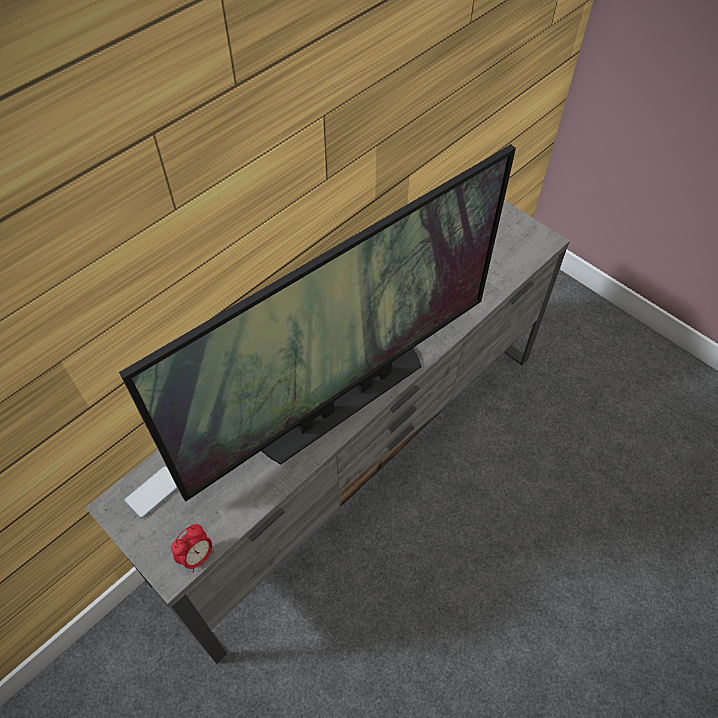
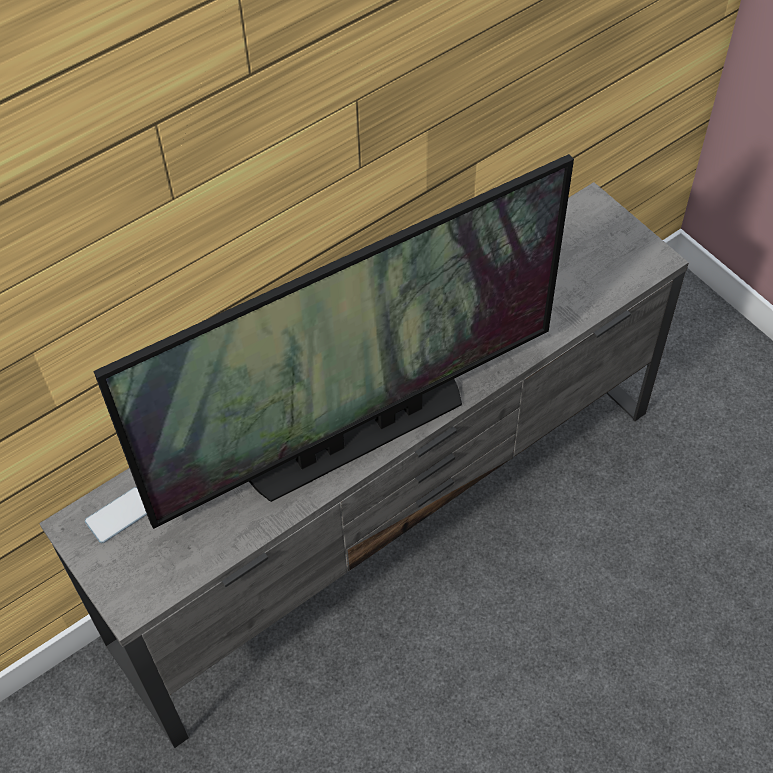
camera: 10 degrees right, 0 degrees up
(197, 556) = (160, 594): alarm clock -> none

